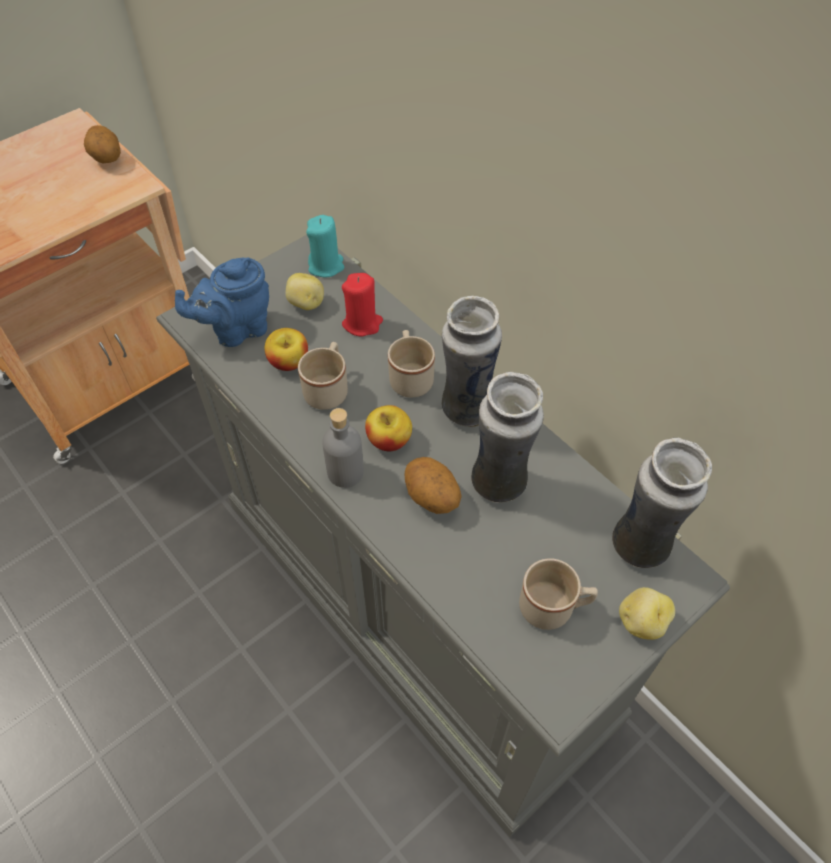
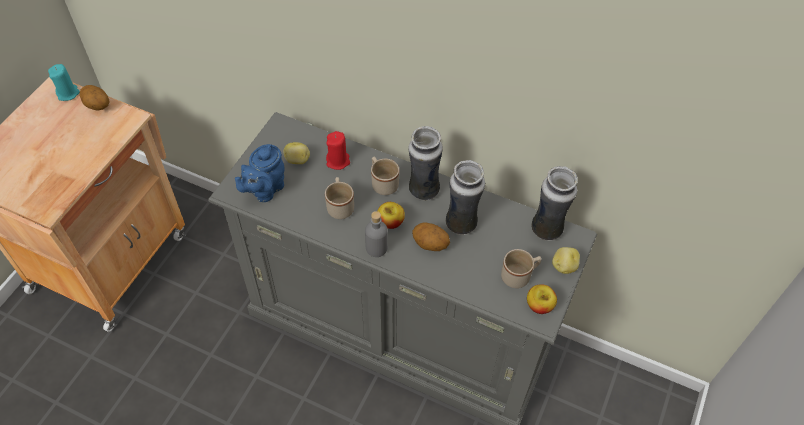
camera: 25 degrees left, 0 degrees up
(289, 362) = (308, 198): apple -> apple (539, 306)
(326, 266) = (296, 133): turquoise candle -> turquoise candle (68, 93)

